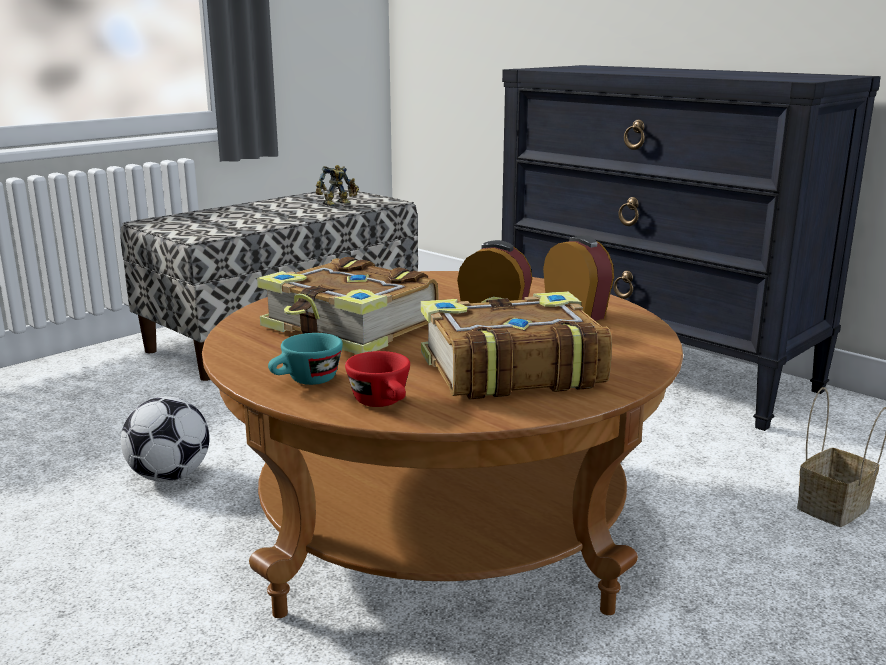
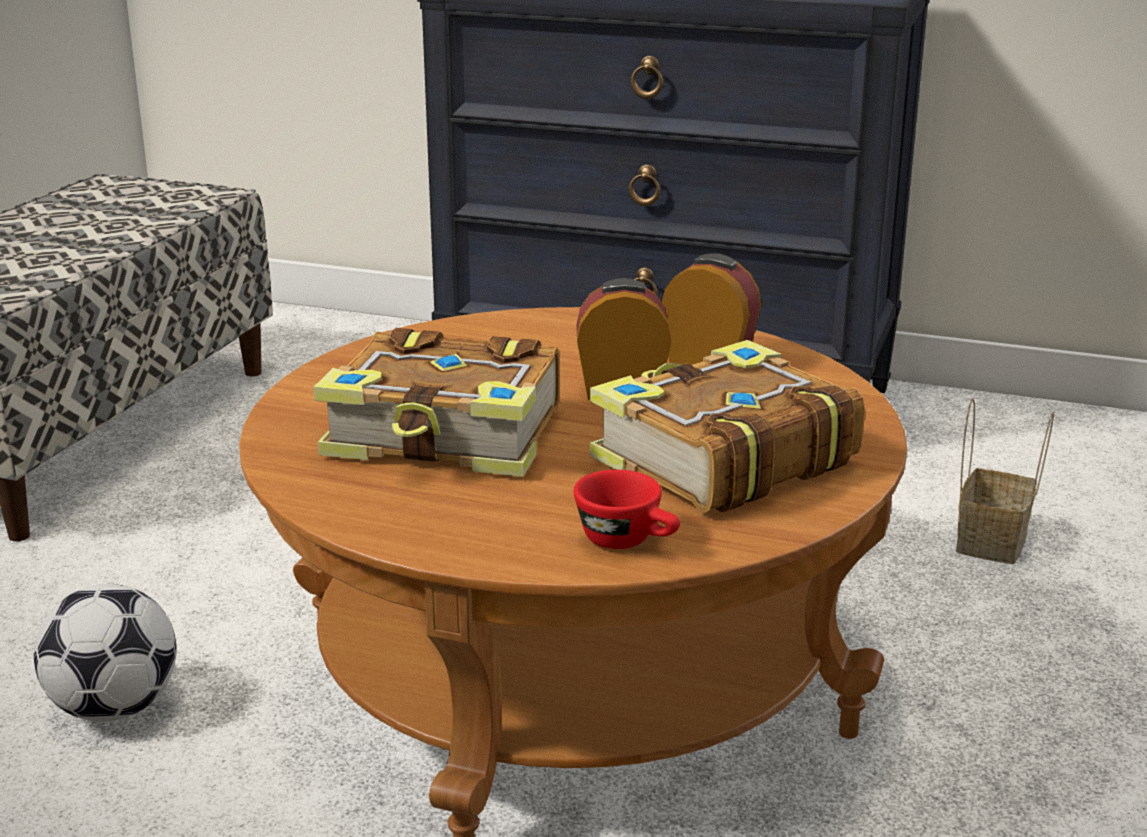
camera: 25 degrees left, 5 degrees up
(306, 381) = (491, 531): turquoise cup -> none
(338, 204) = (138, 208): toy robot -> none

